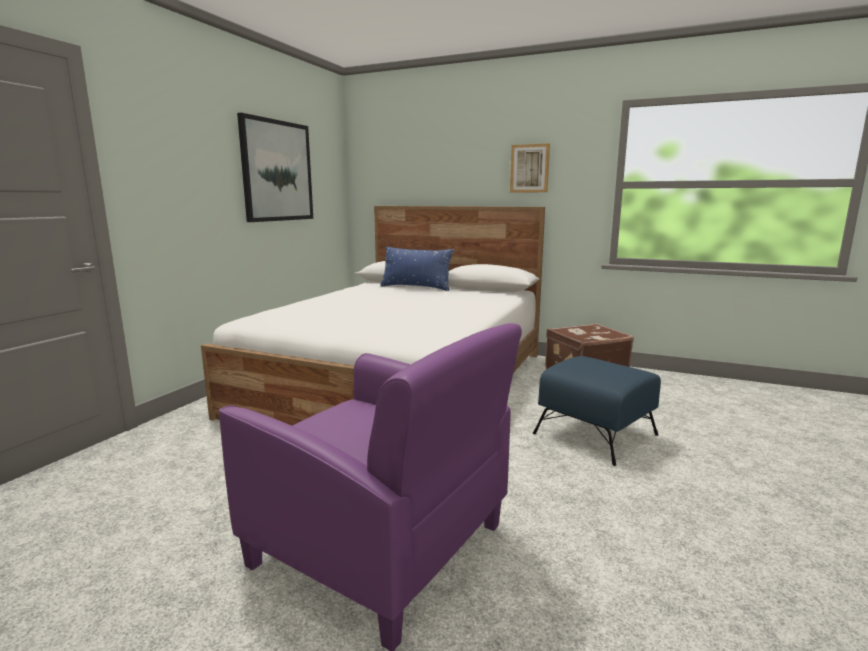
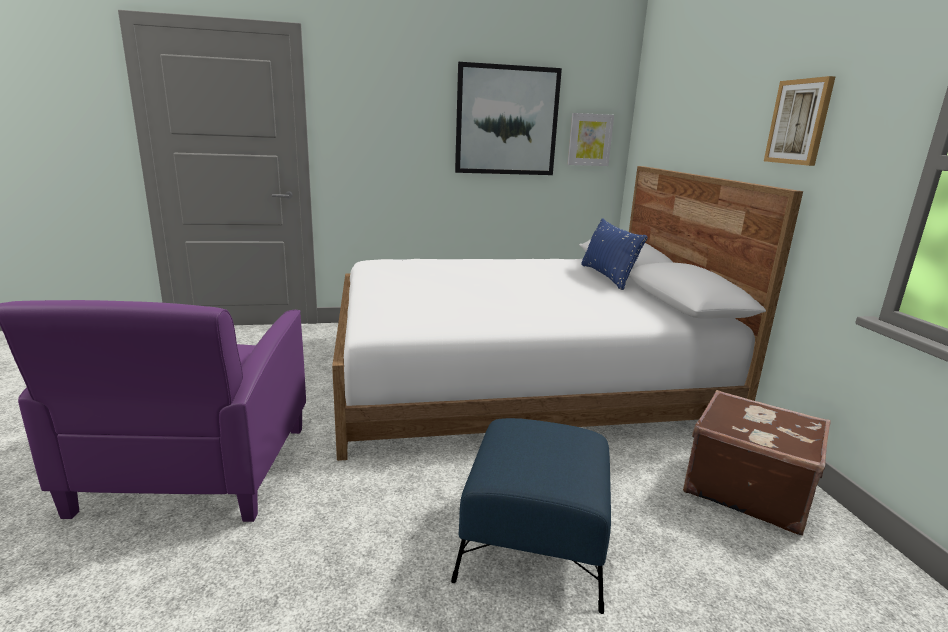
camera: 55 degrees right, 5 degrees up
(327, 187) = (589, 140): none -> picture

